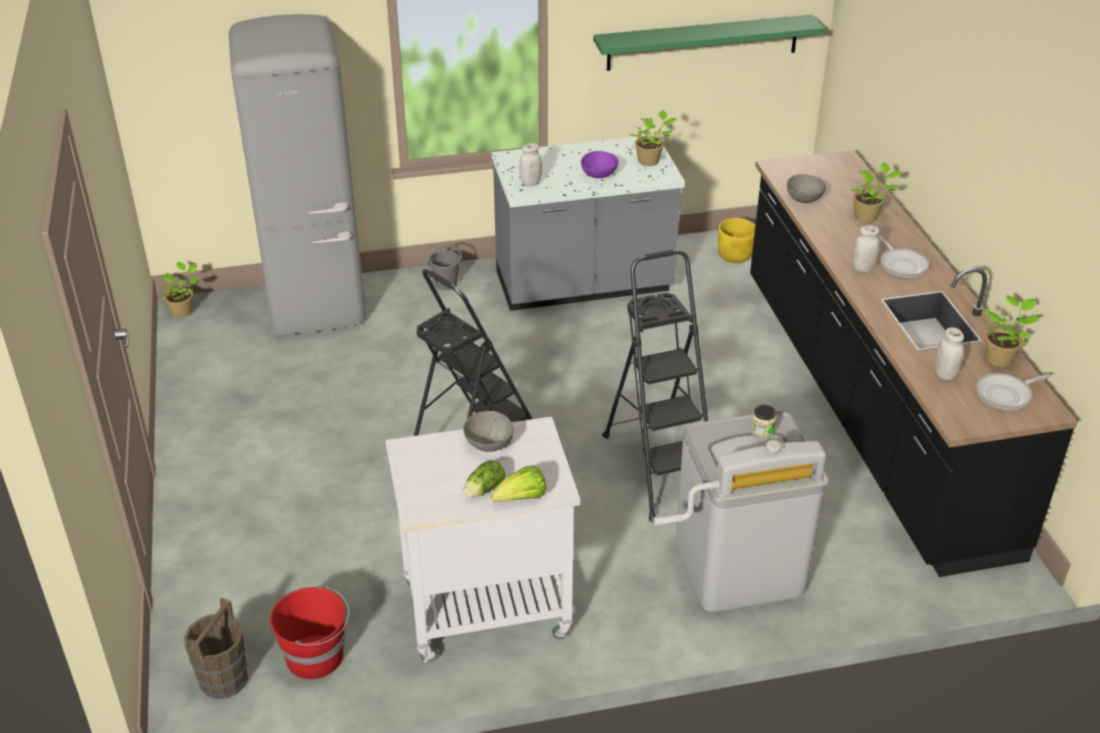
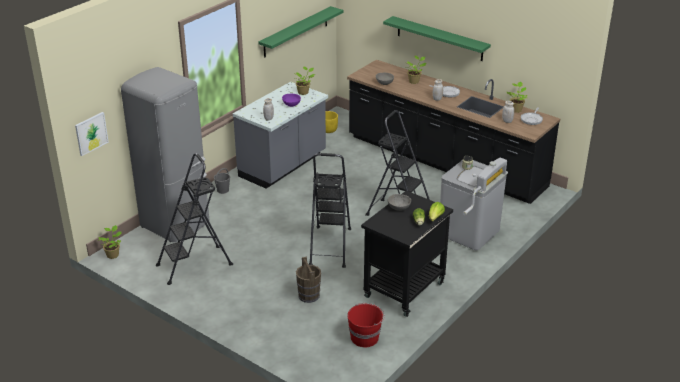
camera: 40 degrees left, 5 degrees down
(161, 93) = (91, 133): none -> picture
(223, 680) = (342, 364): brown bucket -> brown bucket (309, 296)
(258, 382) = (195, 264): none -> step ladder
(484, 610) = (403, 291): white cart -> black cart
(942, 143) = (439, 38): none -> green shelf

